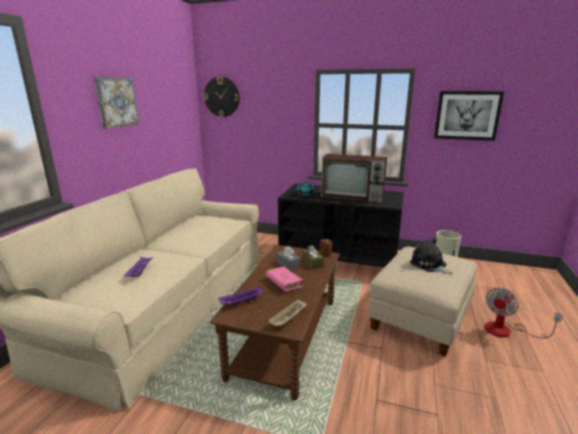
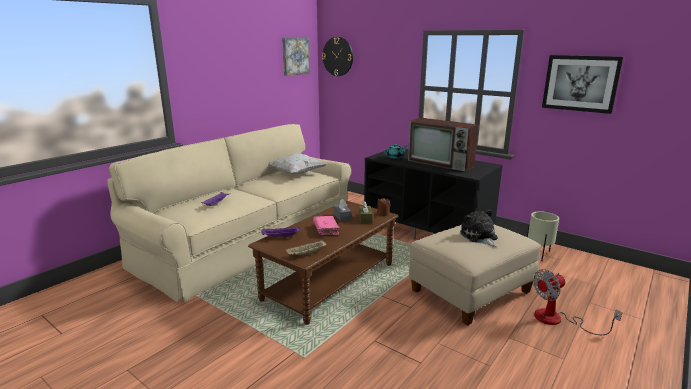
camera: 20 degrees right, 0 degrees up
(116, 102) = (230, 61): picture -> picture (295, 56)
(207, 221) = (297, 174): none -> white pillow

